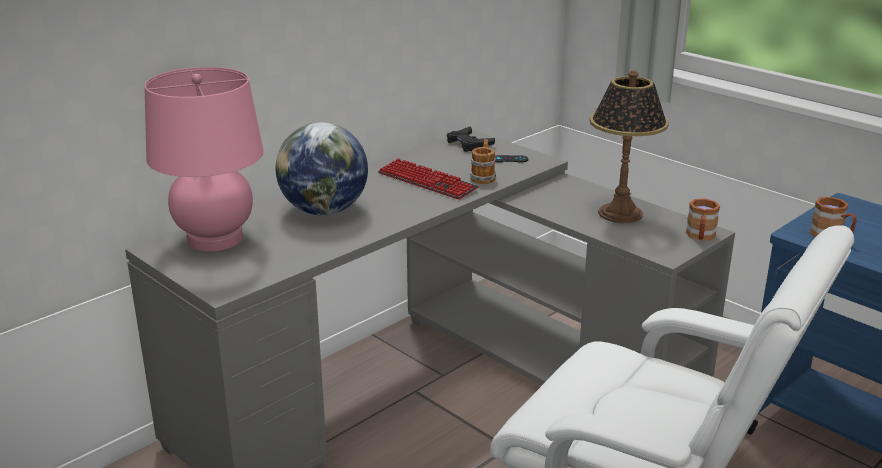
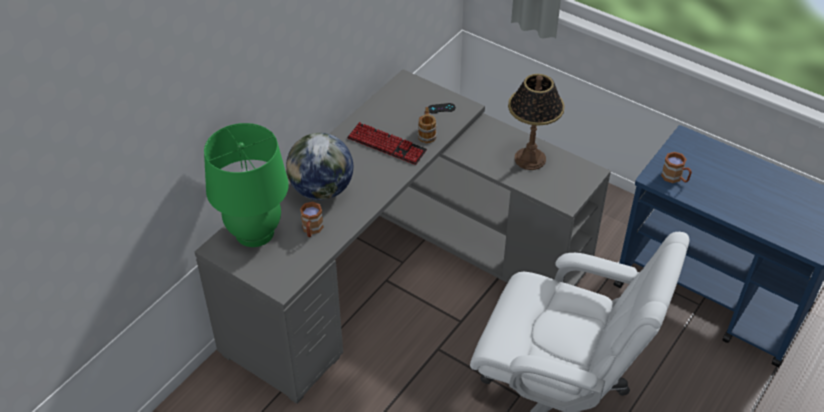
camera: 10 degrees left, 20 degrees up
(215, 239) = (254, 232): pink table lamp -> green table lamp
(468, 144) = (406, 91): black game controller -> none
(700, 237) = (587, 179): brown mug -> brown mug (311, 230)

